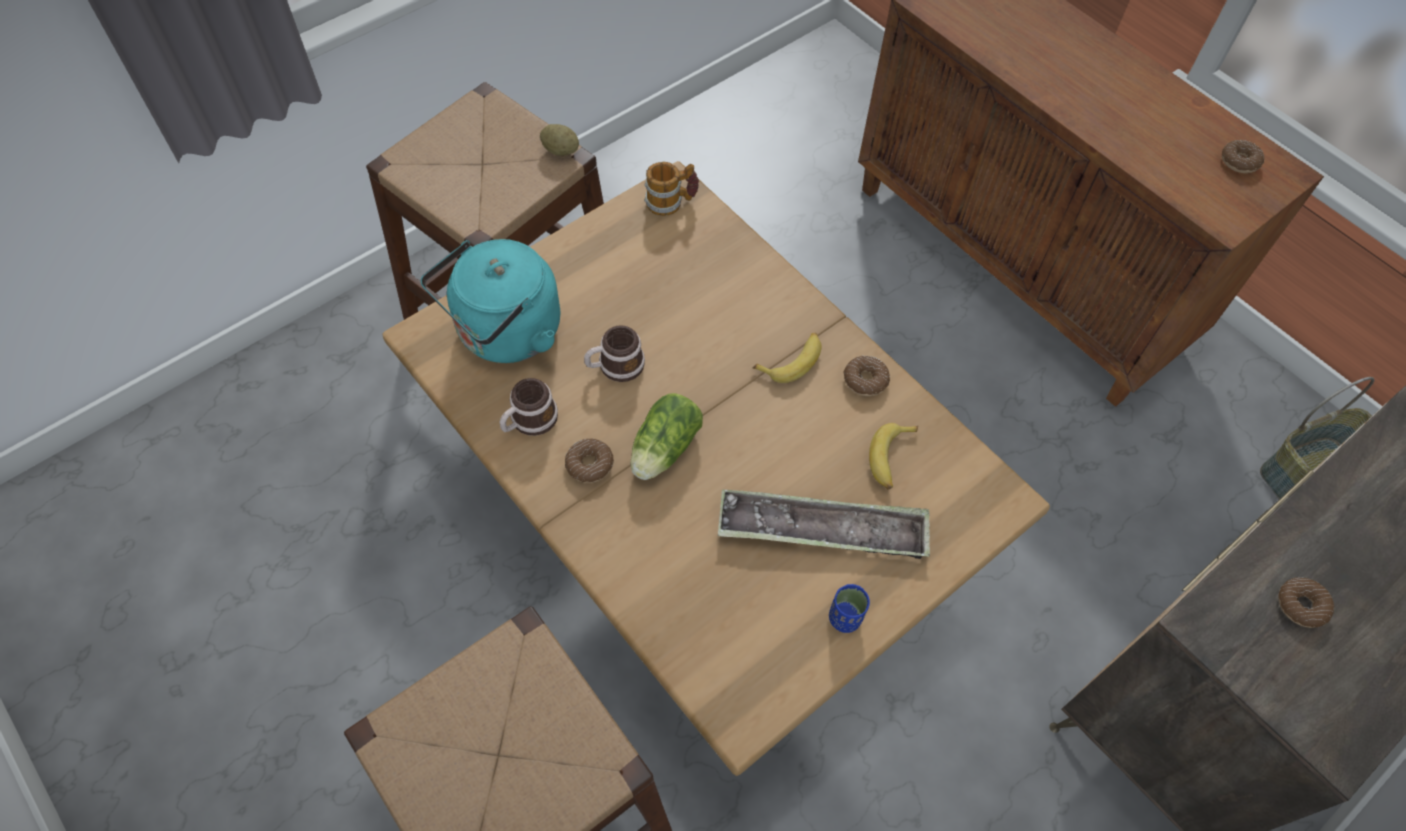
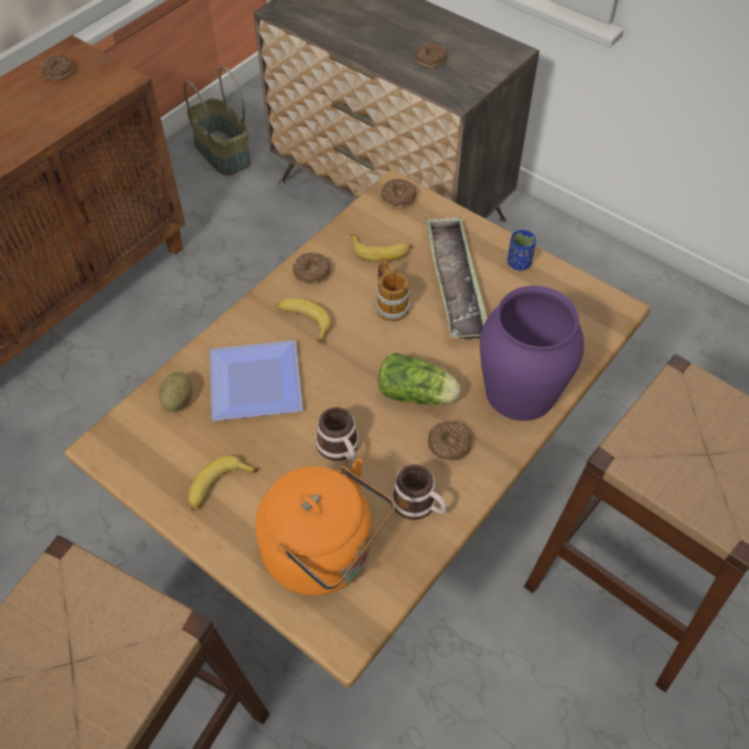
camera: 100 degrees left, 5 degrees down
(505, 334) = (325, 554): turquoise kettle -> orange kettle
(560, 150) = (51, 572): potato -> potato (178, 400)
(603, 264) = (218, 487): none -> banana
(639, 556) = (519, 391): none -> purple vase
(671, 202) = (126, 444): mug -> mug (389, 303)
(720, 304) = (252, 381): none -> plate
(988, 499) = (398, 197): none -> donut

